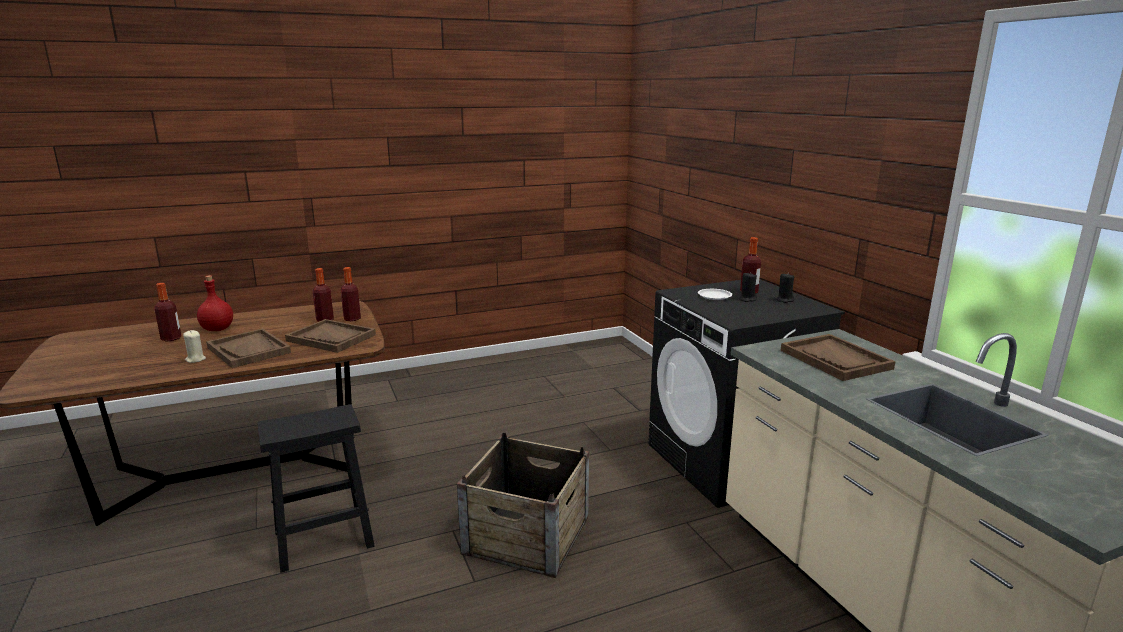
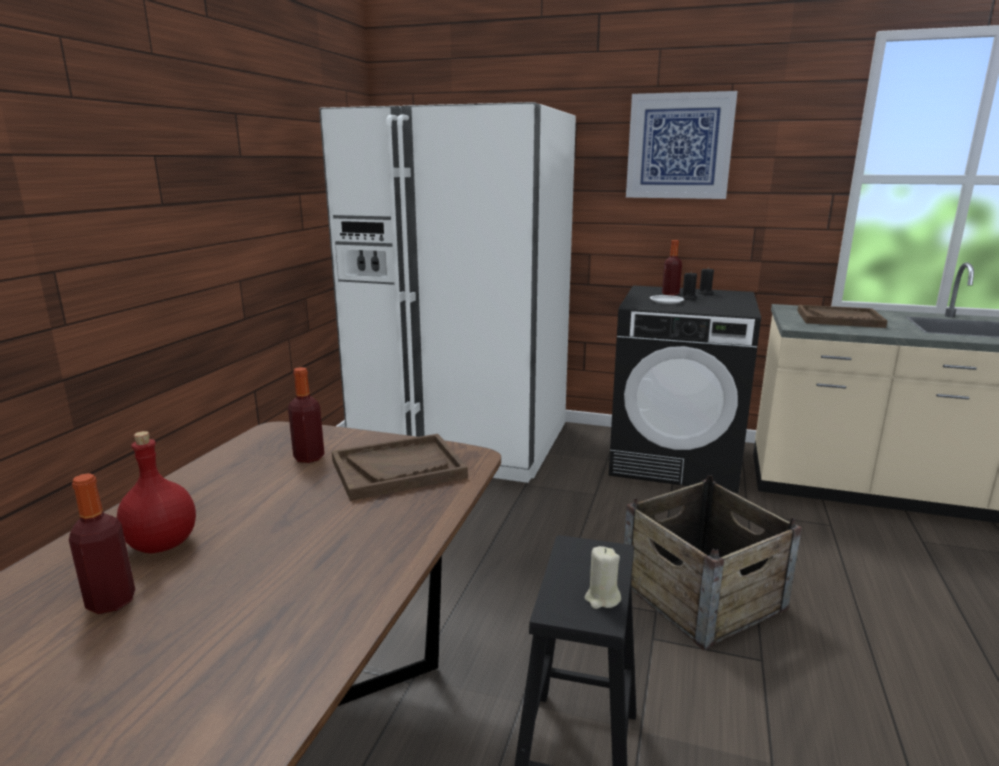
camera: 50 degrees left, 0 degrees up
(195, 359) = (296, 594): beige candle -> beige candle (602, 599)
(249, 350) = (339, 536): brown tray -> none
(352, 319) = (342, 441): bottle -> none
(609, 379) = (463, 441): none -> white fridge
(801, 140) = (679, 146): none -> picture

